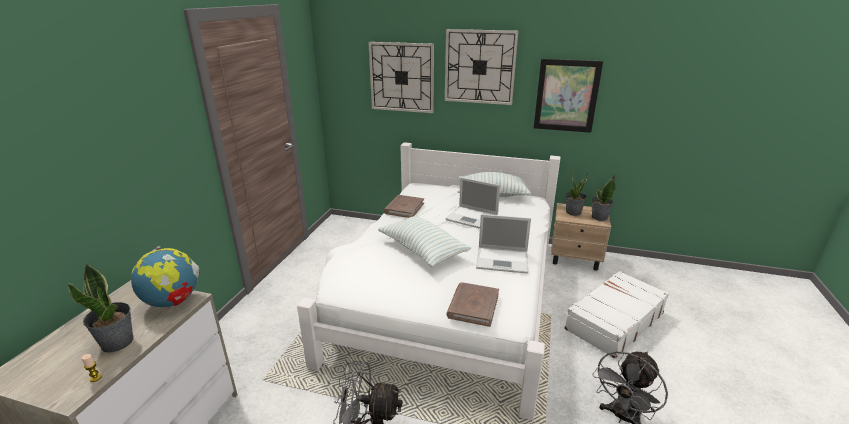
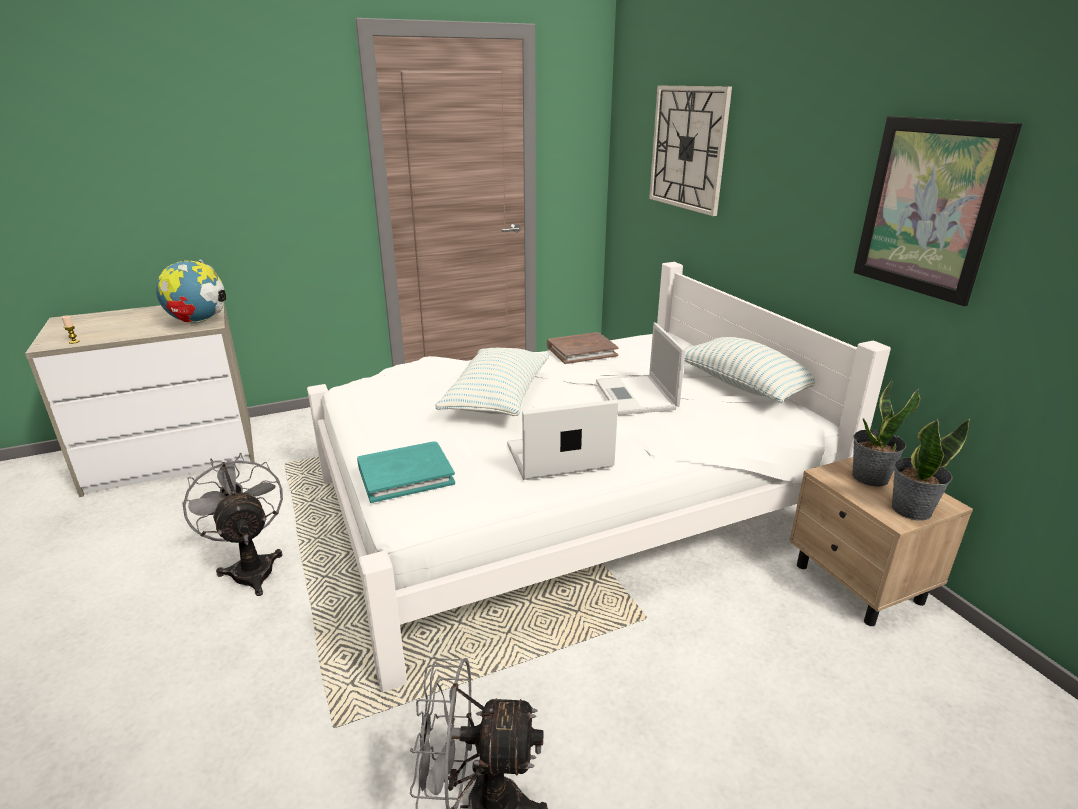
camera: 50 degrees right, 0 degrees up
(118, 342) = (125, 329): potted plant -> none
(473, 306) = (405, 475): brown book -> turquoise book
(479, 67) = (787, 133): wall clock -> none
(503, 260) = (557, 457): laptop -> laptop turned 105 degrees clockwise
(613, 321) = (737, 706): white suitcase -> none

